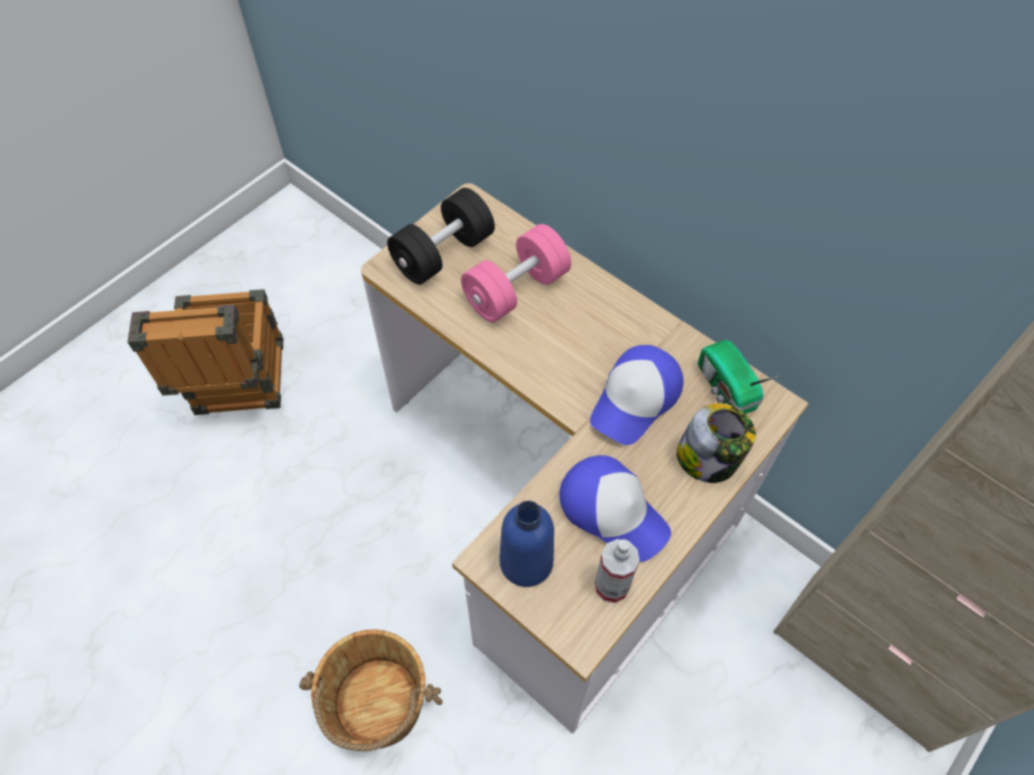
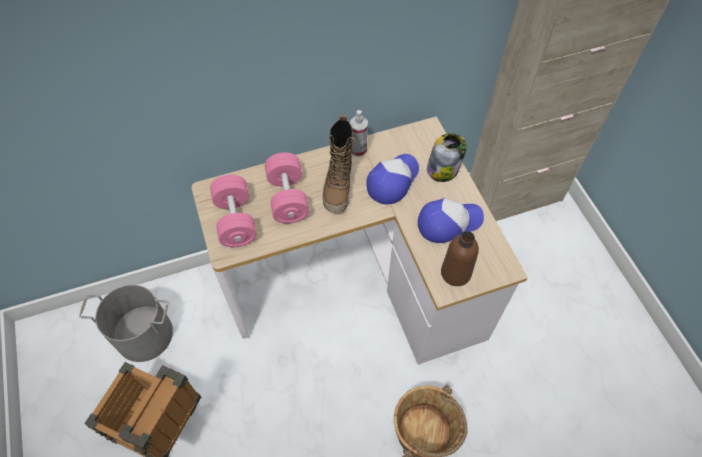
camera: 60 degrees left, 0 degrees up
(341, 304) = (144, 333): none -> grey bucket
(443, 253) = (235, 220): black dumbbell -> pink dumbbell
(526, 562) = (455, 273): blue bottle -> brown bottle
(576, 338) = (338, 187): none -> boot
(611, 586) = (487, 243): spray bottle -> spray bottle (358, 149)
(635, 400) = (392, 180): cap -> cap turned 120 degrees counterclockwise
(725, 390) = (410, 142): radio -> none

